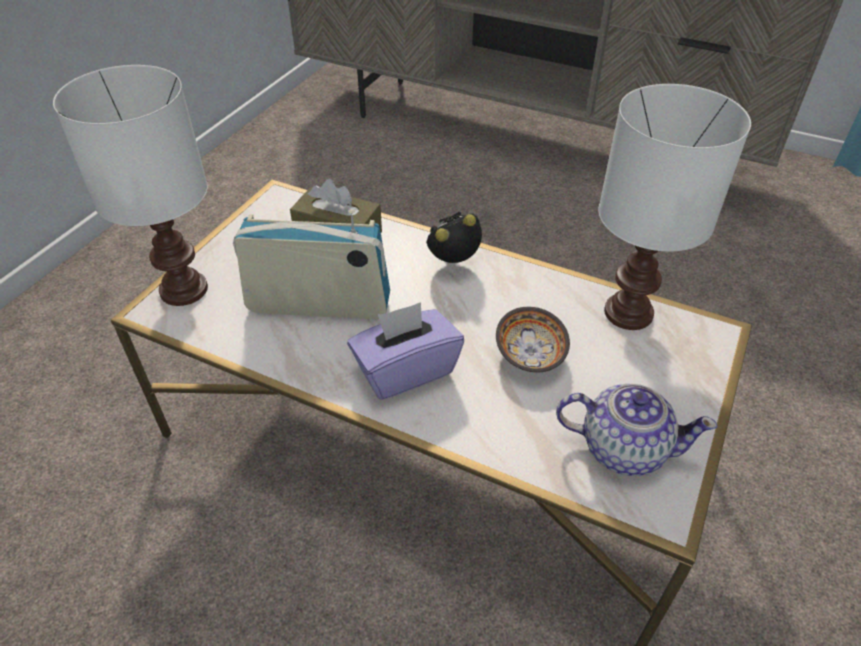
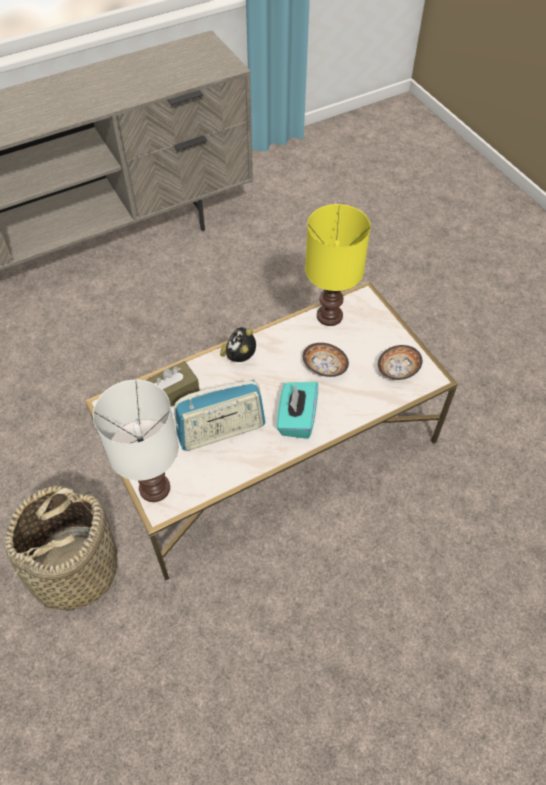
camera: 55 degrees left, 10 degrees up
(134, 347) = (74, 569): none -> basket
(319, 305) = (221, 431): radio -> radio turned 150 degrees counterclockwise
(405, 370) = (296, 419): purple tissue box -> turquoise tissue box
(622, 447) = (396, 370): teapot -> bowl
(629, 314) = (330, 316): white table lamp -> yellow table lamp

